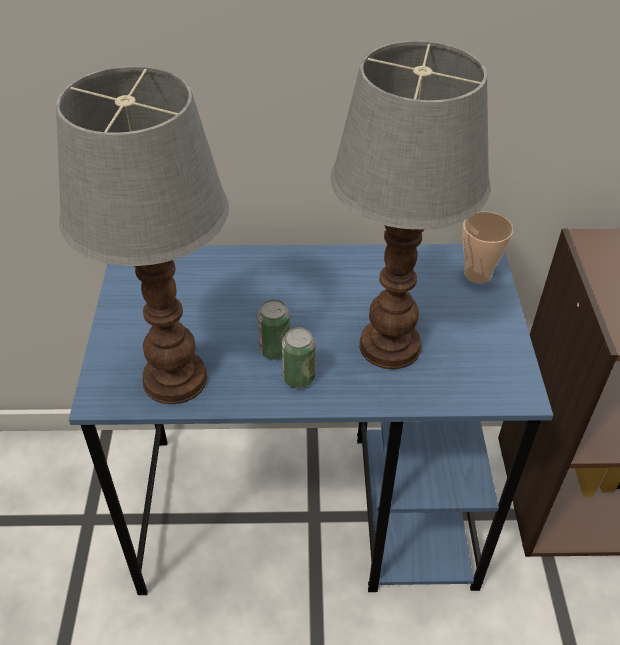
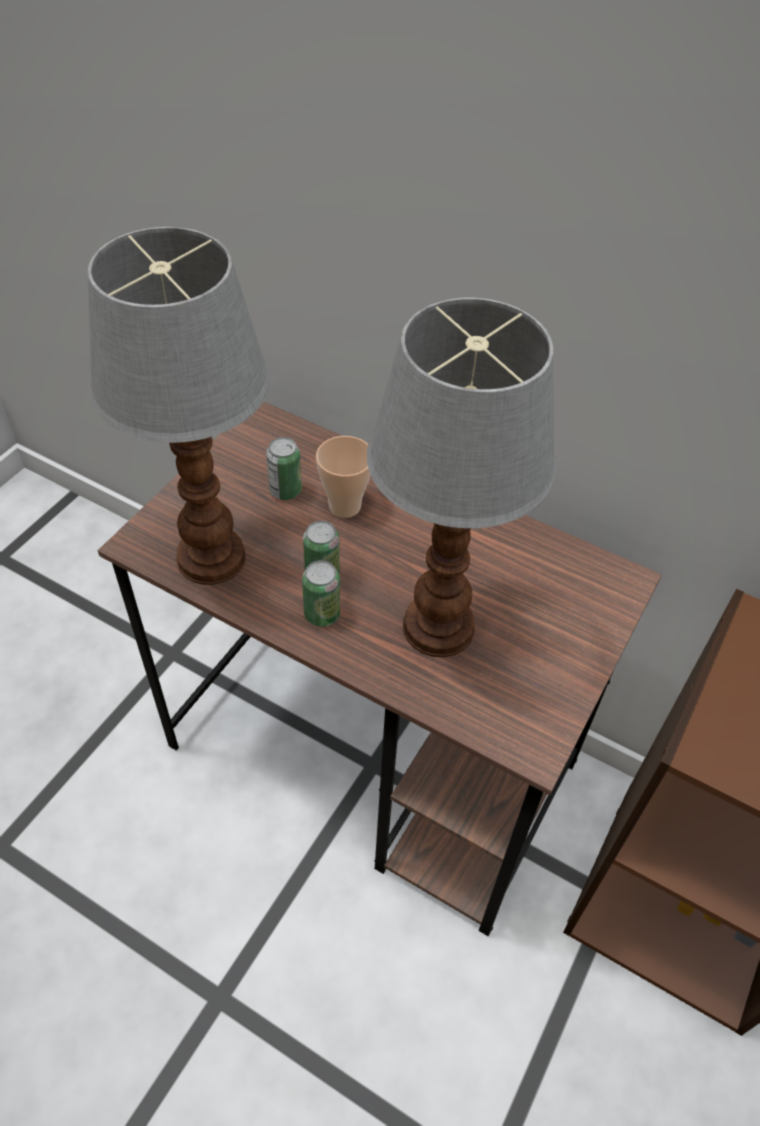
camera: 30 degrees right, 5 degrees up
(194, 303) = (285, 490): none -> can
(311, 510) = (374, 757): blue desk -> brown desk
(477, 274) = (601, 596): cup -> cup (345, 506)

